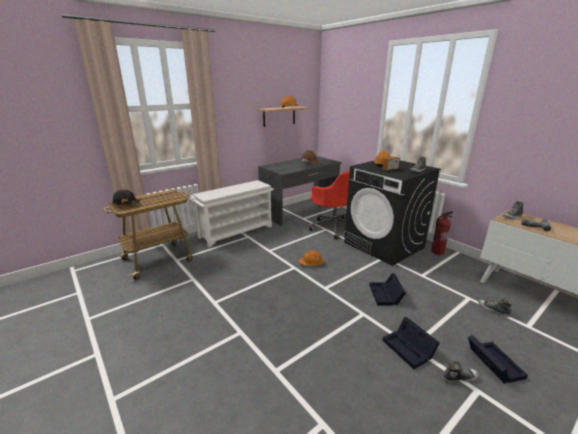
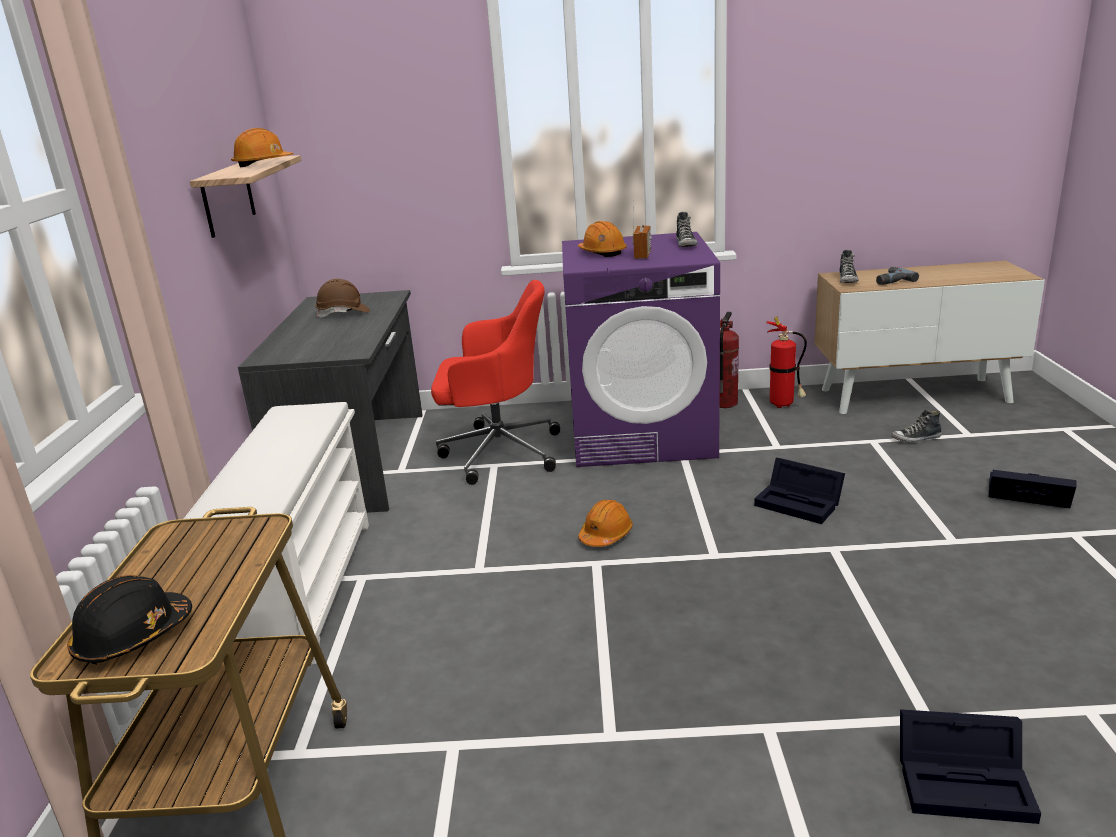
camera: 50 degrees left, 0 degrees up
(384, 245) = (642, 435): black washing machine -> purple washing machine
(410, 349) = (957, 545): black storage box -> black storage box (967, 782)
(459, 377) = (1041, 535): shoe -> none
(461, 265) = (784, 405): none -> fire extinguisher

